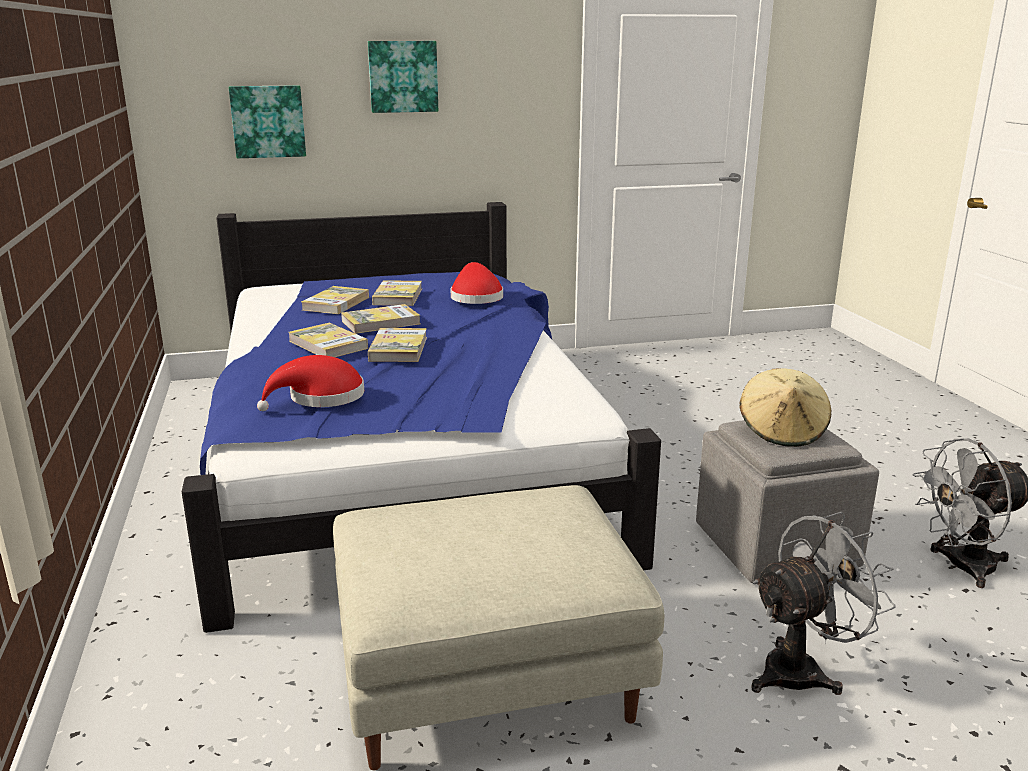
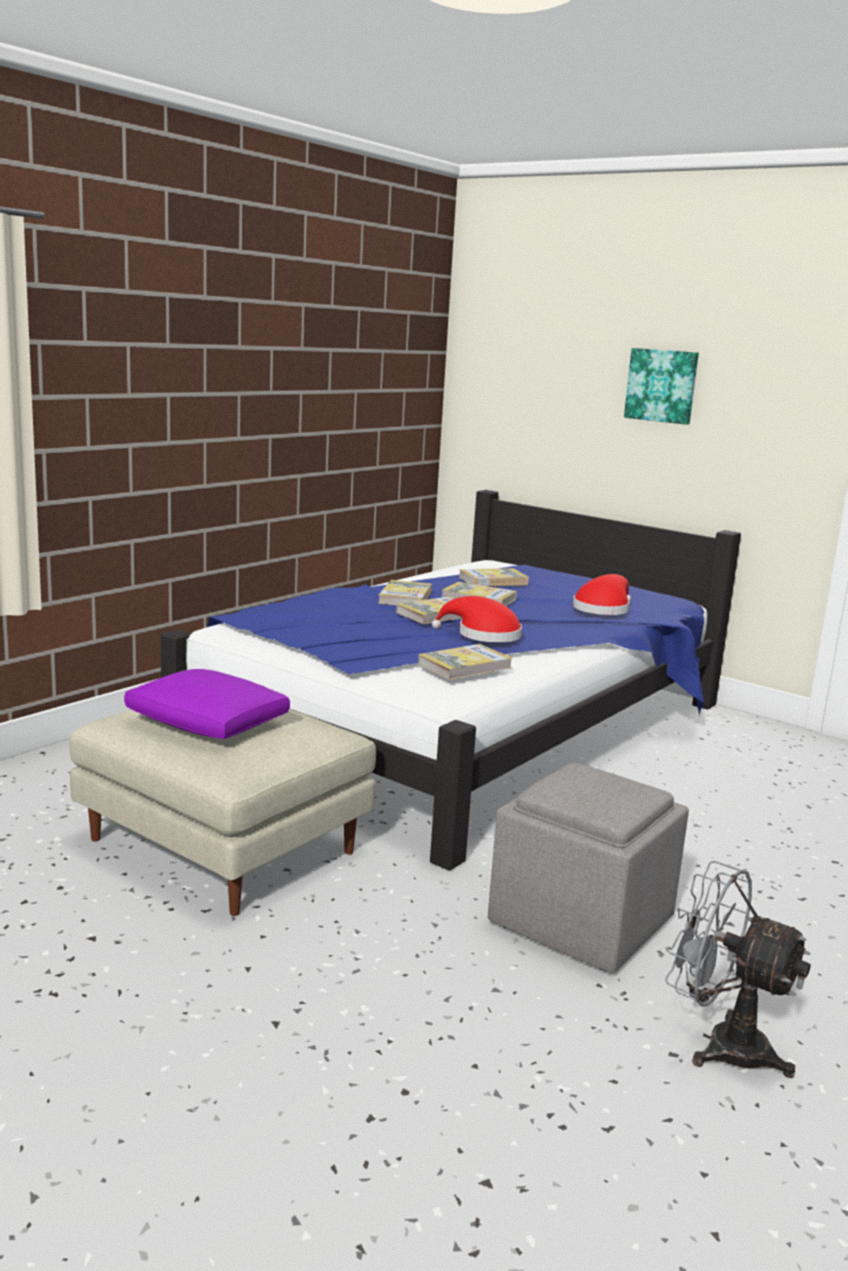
camera: 50 degrees right, 5 degrees down
(268, 121) = (539, 414): picture -> none
(321, 398) = (311, 617): red hat -> red hat (483, 635)
(398, 296) = (546, 590): book -> book (464, 666)
(480, 549) = (208, 723): none -> purple pillow
(782, 432) = (598, 787): beige hat -> none
(802, 670) = (392, 977): grey fan -> none

